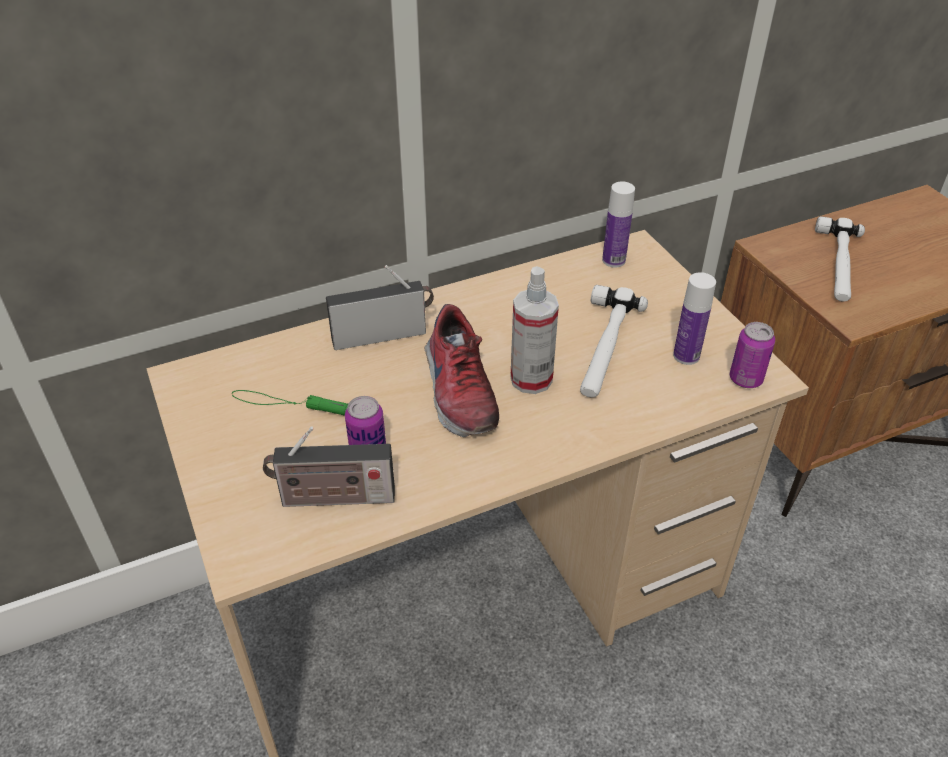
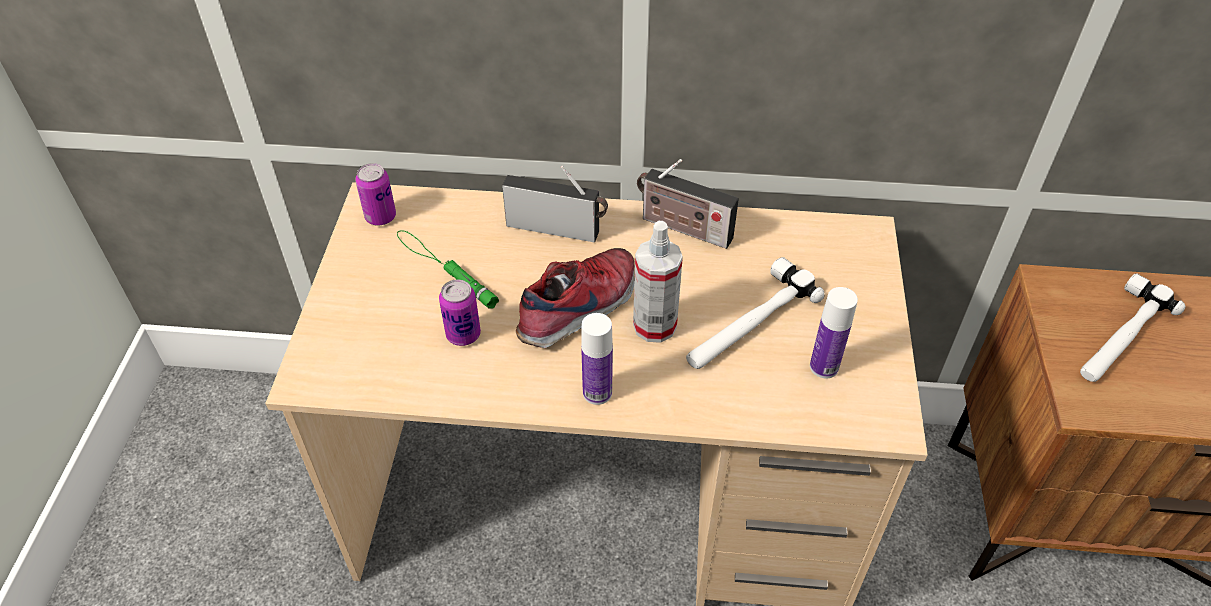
camera: 30 degrees right, 5 degrees up
(333, 499) = (408, 359): radio -> radio (682, 228)
(457, 391) = (580, 309): shoe -> shoe turned 150 degrees counterclockwise
(613, 260) = (832, 238): bottle -> bottle (597, 393)
(745, 379) = (865, 417): can -> can (380, 217)

